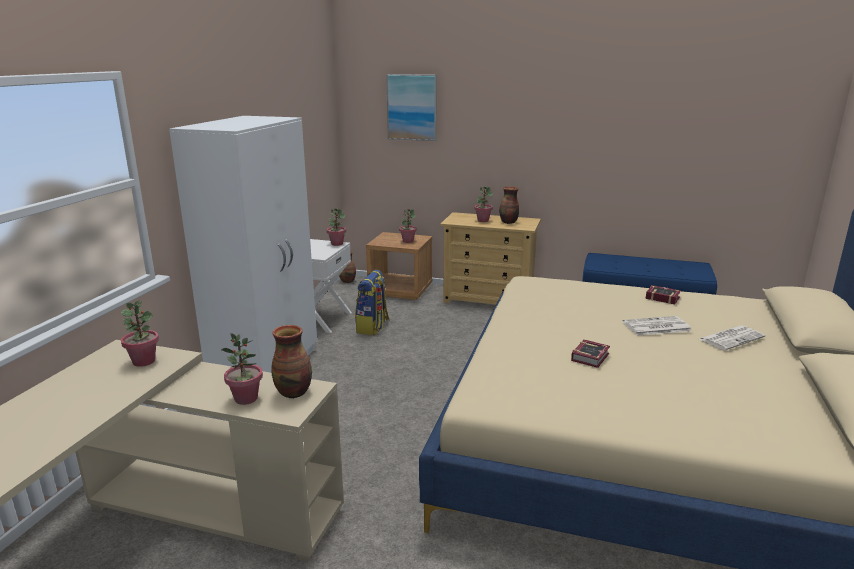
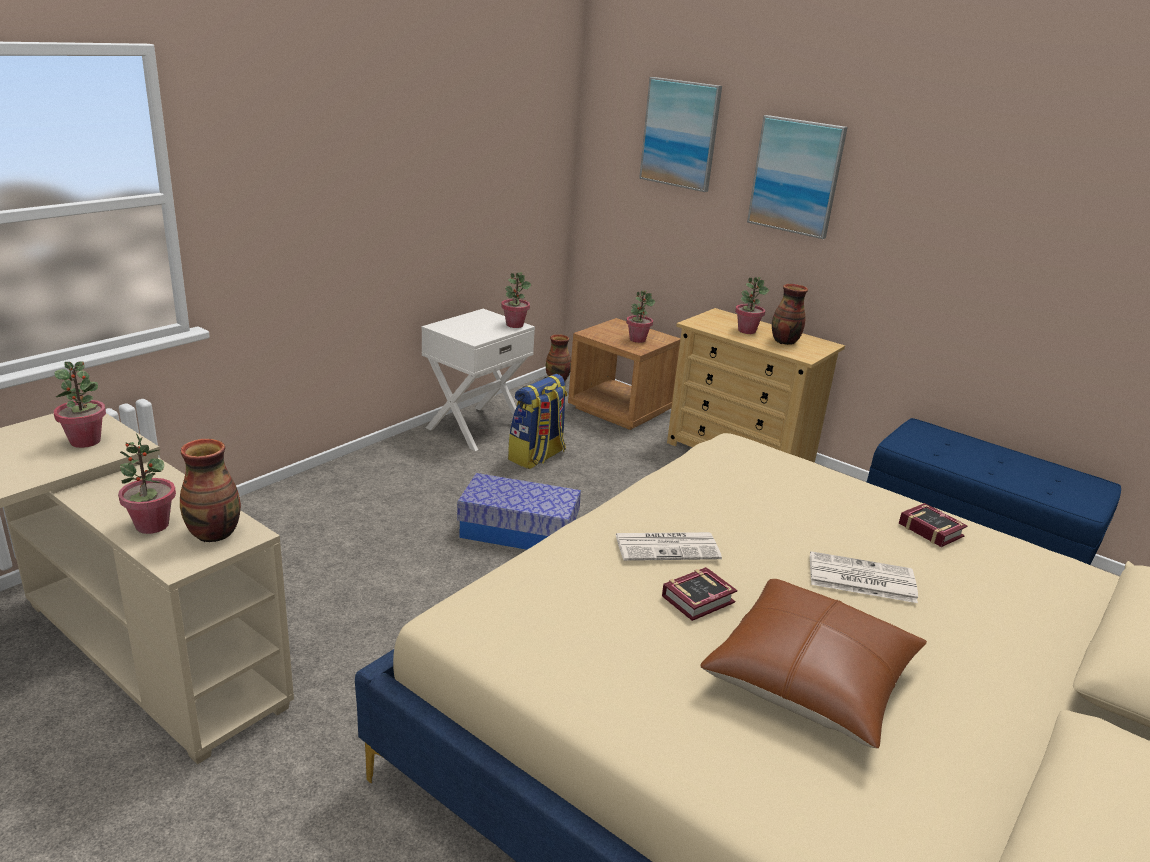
camera: 20 degrees right, 5 degrees up
(267, 369) = (356, 482): white wardrobe -> none
(397, 371) = (518, 531): none -> storage box
(493, 123) = (796, 176): none -> picture
(679, 377) = (810, 678): none -> brown pillow
(731, 338) = (982, 637): newspaper -> newspaper (668, 547)

